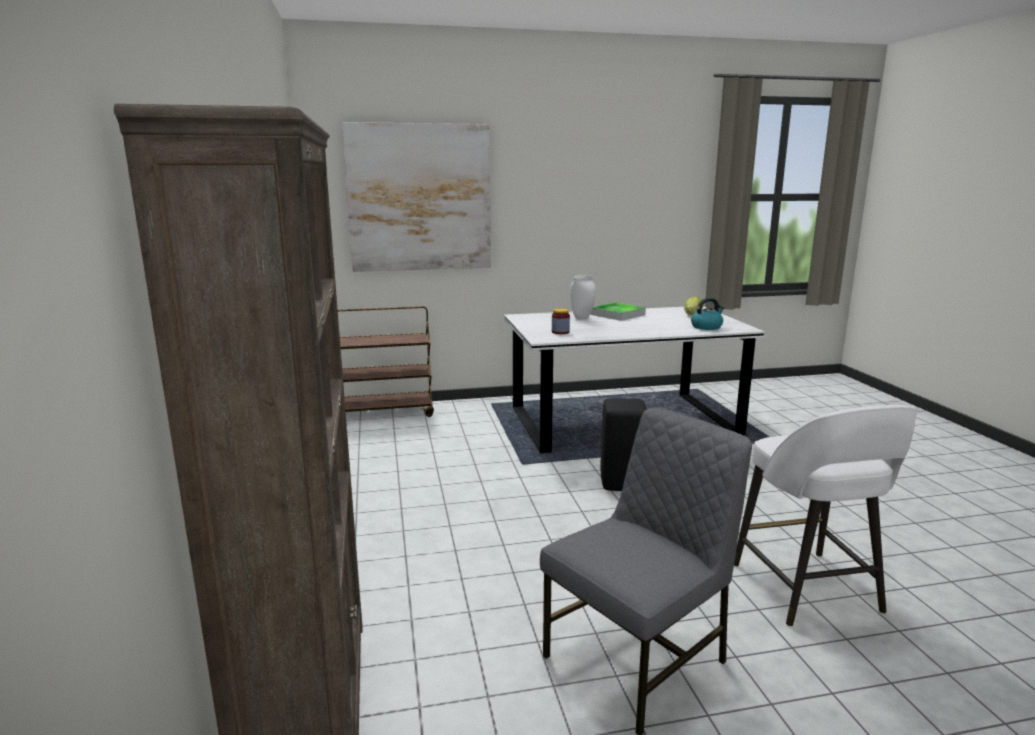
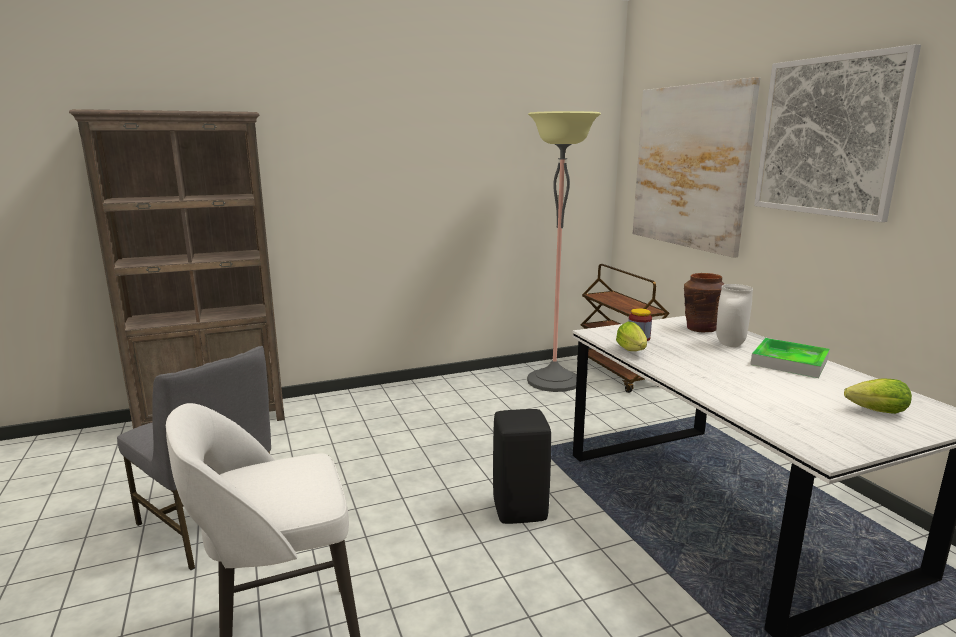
camera: 80 degrees right, 0 degrees up
(377, 440) = (553, 381): none -> floor lamp
(544, 319) = (701, 329): none -> brown vase
(553, 171) = (828, 137): none -> picture
(591, 336) = (632, 351): none -> lettuce
(706, 327) = (790, 419): kettle -> none

